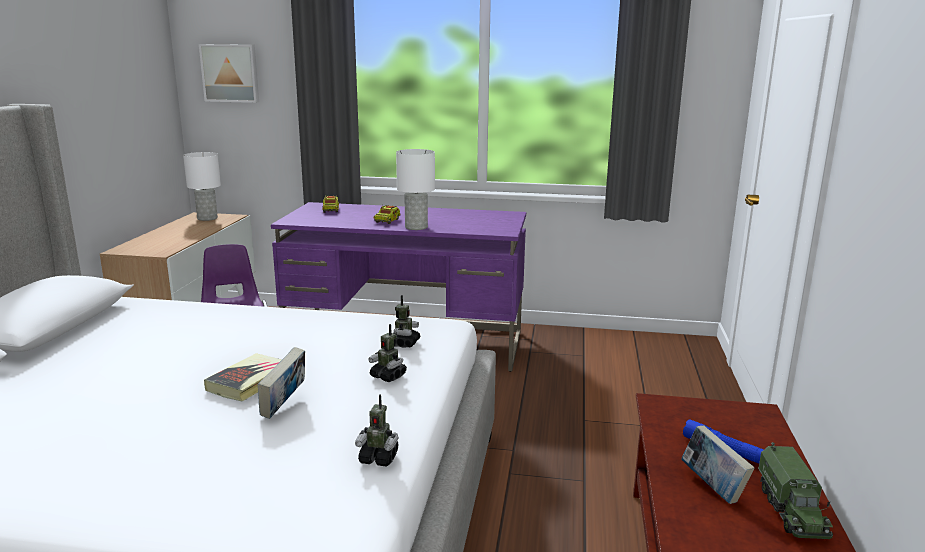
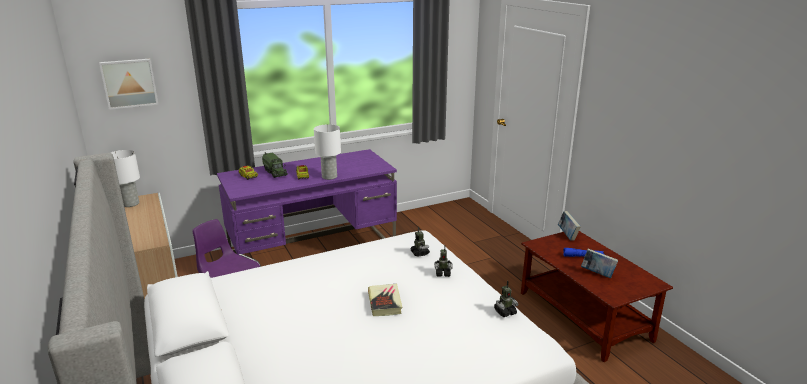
camera: 35 degrees left, 5 degrees up
(284, 405) = (425, 307): book -> book (567, 235)
(792, 511) = (629, 272): toy truck -> toy truck (275, 172)

